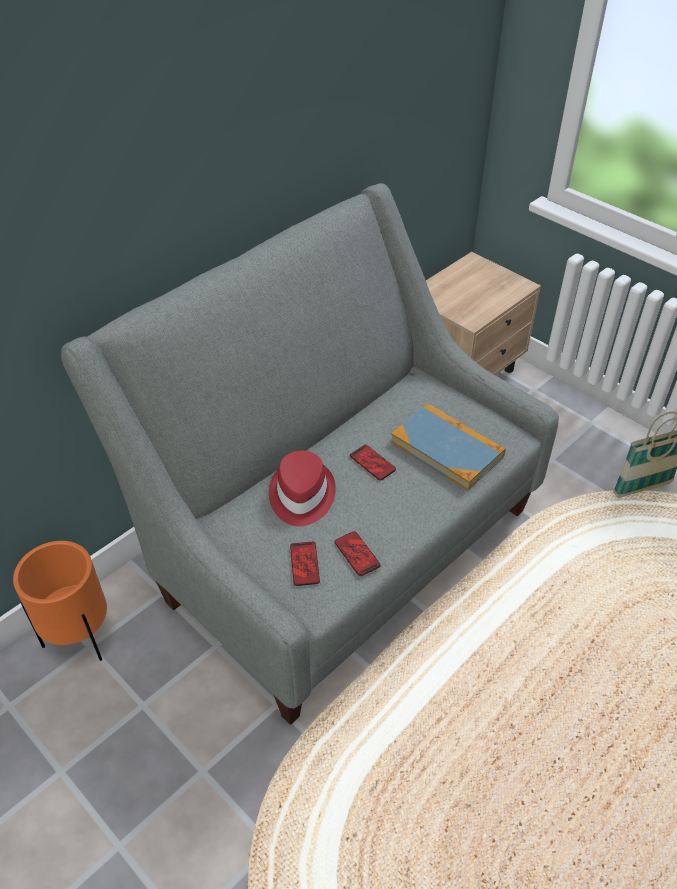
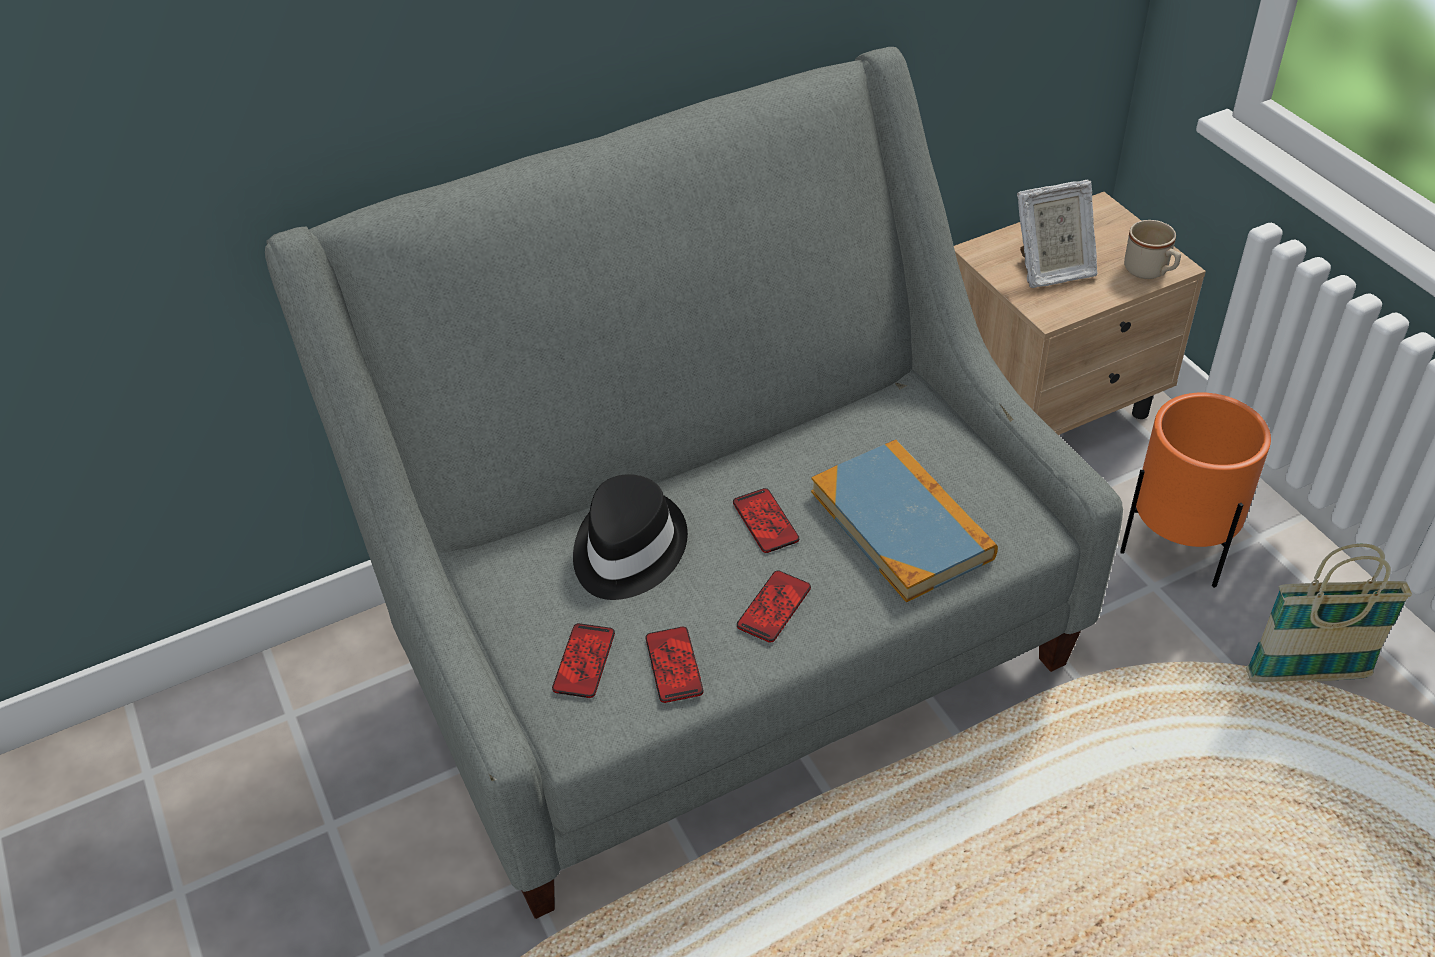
camera: 20 degrees right, 0 degrees up
(81, 638) = (283, 699): orange planter -> orange planter (1177, 552)
(301, 495) = (627, 549): red hat -> black hat
(398, 509) = (774, 607): none -> phone
(463, 298) = (1052, 270): none -> picture frame
(513, 290) = (1150, 272): none -> beige mug

